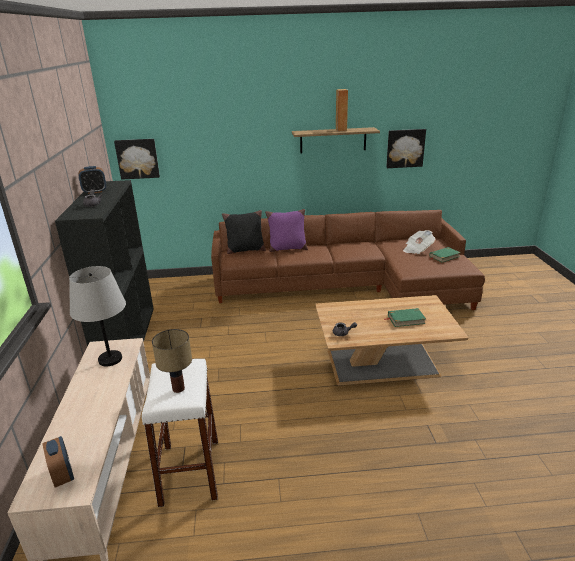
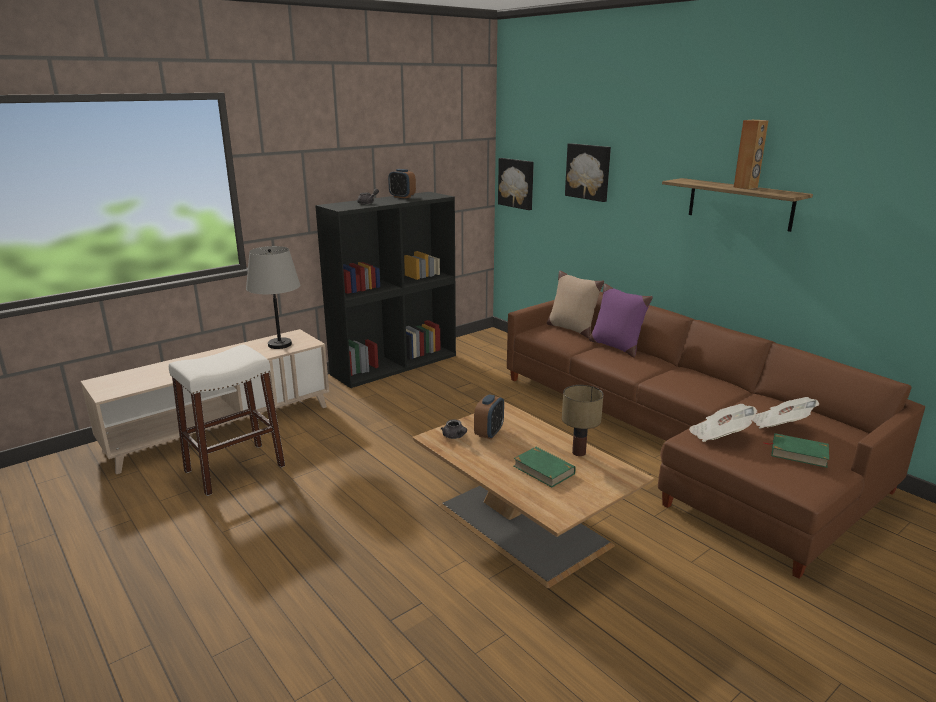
camera: 55 degrees right, 5 degrees down
(63, 475) = (123, 382): alarm clock -> alarm clock (489, 433)
(178, 389) = (209, 364): table lamp -> table lamp (578, 453)
(245, 250) = (571, 329): black pillow -> beige pillow
(405, 148) = (868, 244): picture -> picture (588, 172)
(412, 265) = (719, 436): none -> newspaper

